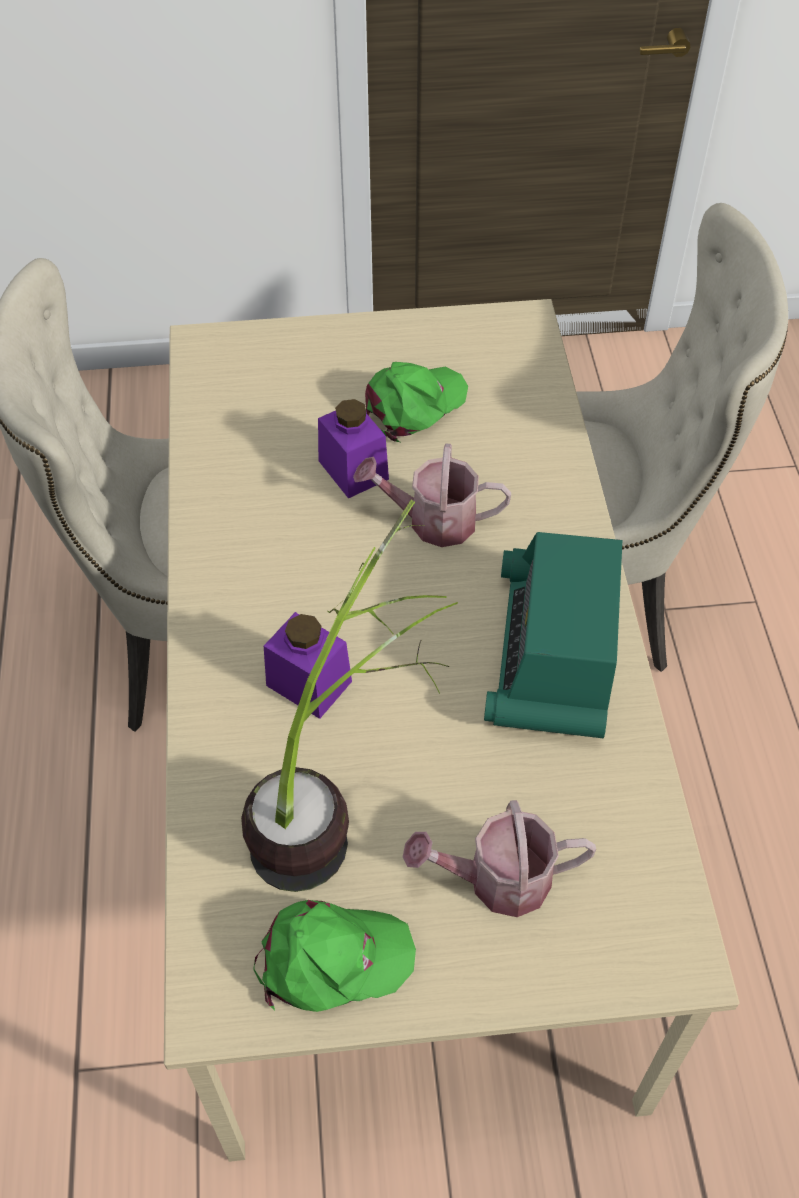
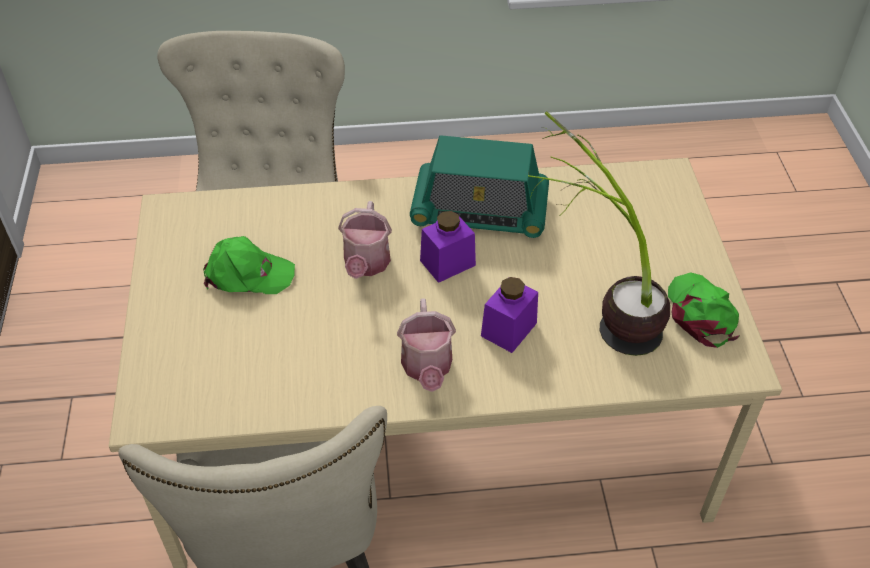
camera: 90 degrees left, 5 degrees down
(353, 470) = (311, 309): purple jar -> purple jar (447, 263)
(413, 406) = (247, 274): green cap -> green cap turned 135 degrees clockwise
(497, 880) = (638, 241): watering can -> watering can (427, 368)

